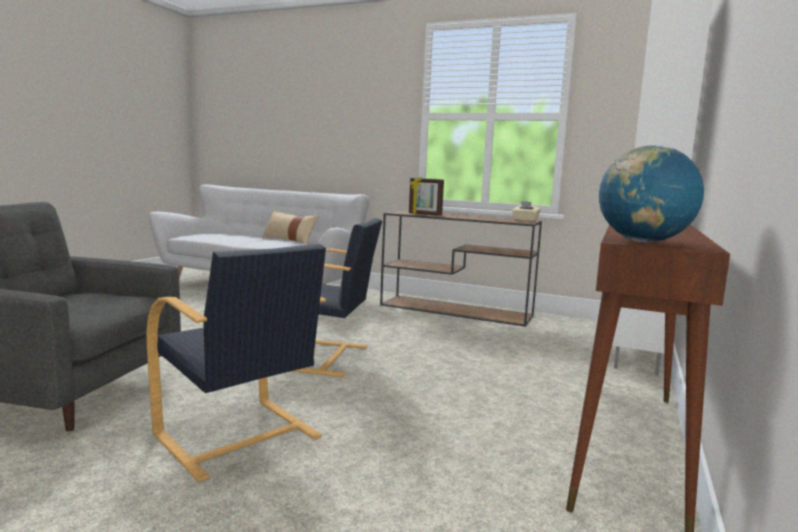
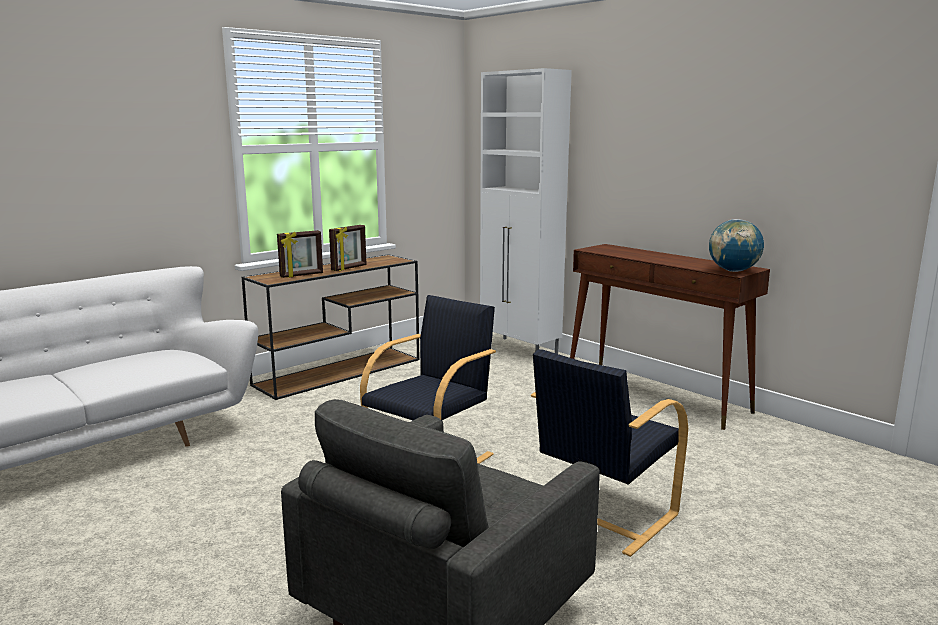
camera: 65 degrees left, 5 degrees up
(238, 437) = (601, 514): black armchair -> black armchair turned 150 degrees clockwise
(289, 240) = (95, 365): beige pillow -> none
(468, 218) = (349, 268): none -> picture frame
(525, 220) = (386, 257): beige tissue box -> none

